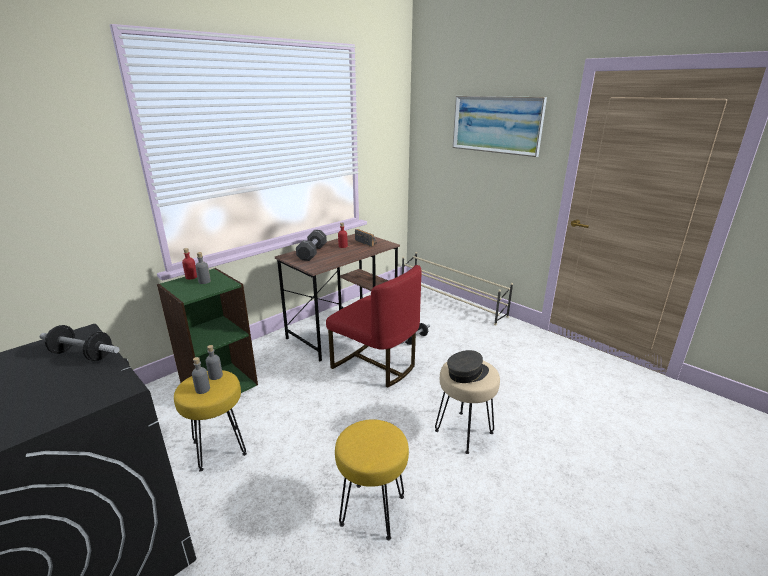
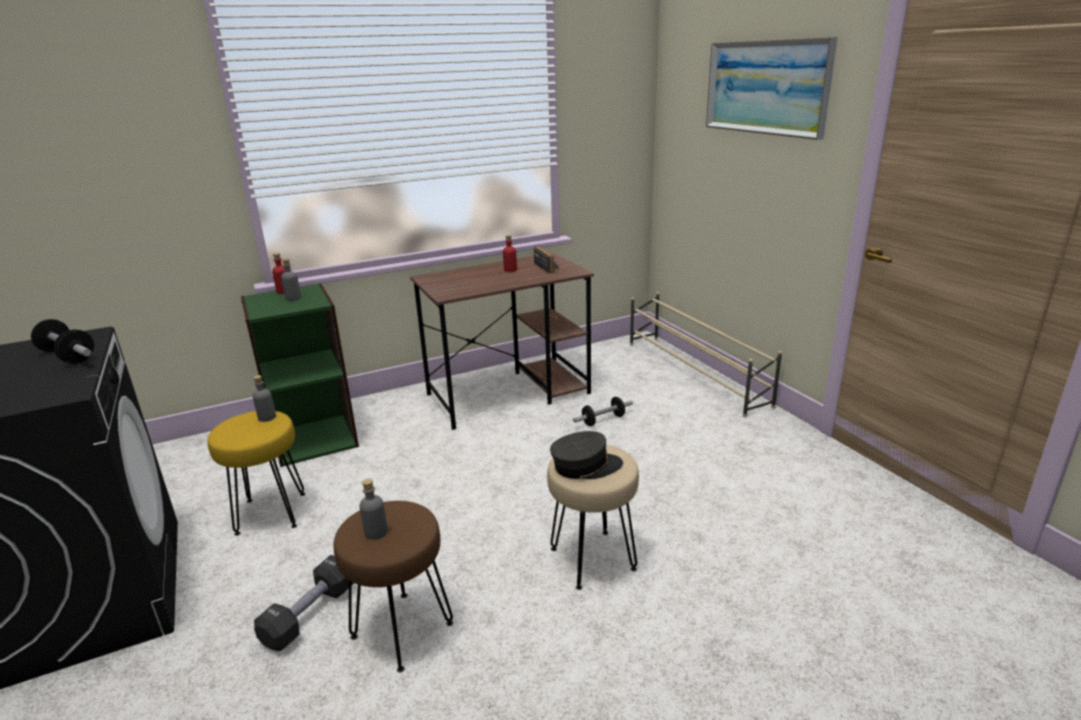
camera: 20 degrees right, 0 degrees up
(202, 389) = (242, 430): grey bottle -> grey bottle (376, 532)
(312, 253) = (461, 275): black dumbbell -> black dumbbell (310, 615)
(371, 510) = (401, 630): yellow stool -> brown stool
(376, 365) = (524, 446): red chair -> none

